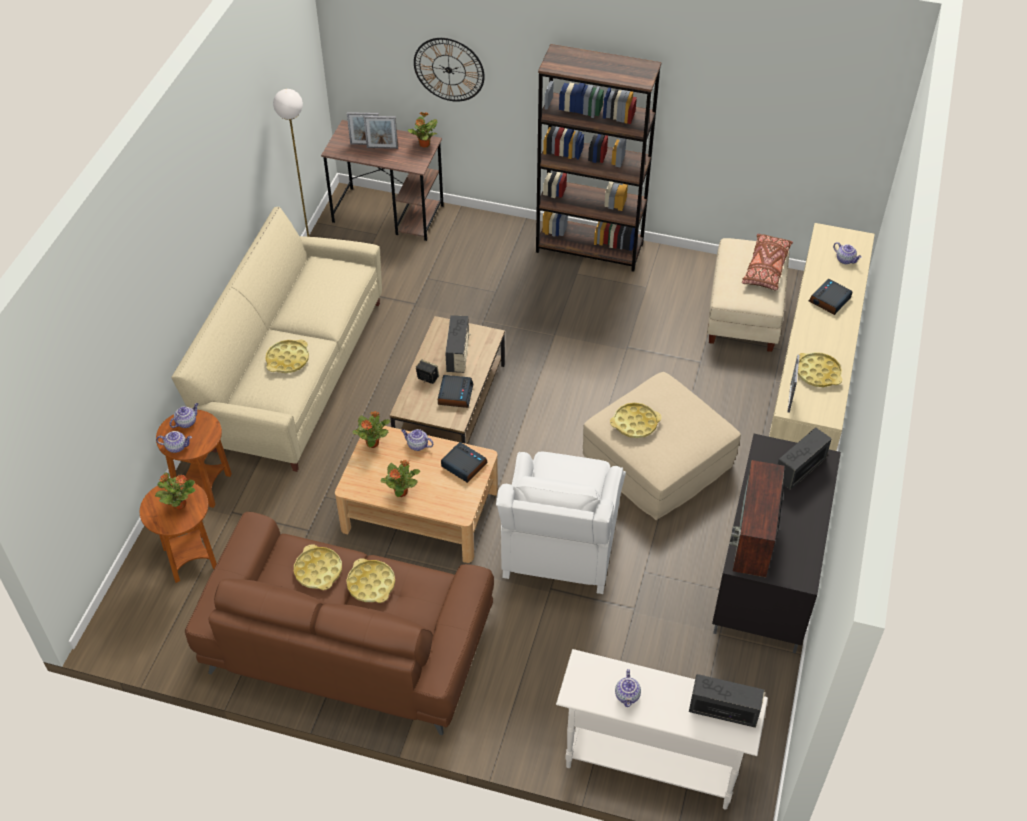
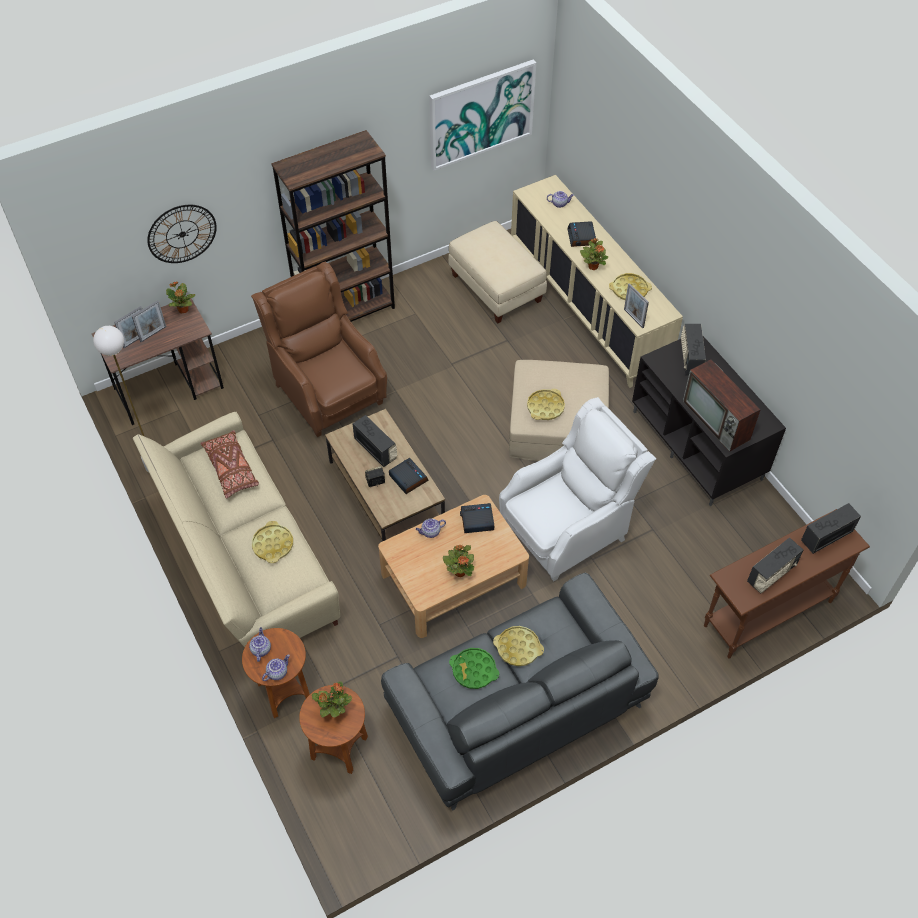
camera: 45 degrees left, 5 degrees up
(318, 571) = (474, 670): yellow tray -> green tray
(348, 643) = (516, 705): brown sofa -> grey sofa
(373, 443) = (399, 555): potted plant -> potted plant (593, 266)
(500, 297) = (327, 391): none -> brown armchair
(560, 547) = (567, 528): white armchair -> white armchair turned 90 degrees counterclockwise
(628, 696) = (771, 574): teapot -> radio
(650, 763) = (767, 613): white console table -> brown console table
(766, 268) = (503, 244): brown pillow -> brown pillow (231, 469)
(807, 117) = (481, 114): none -> picture

